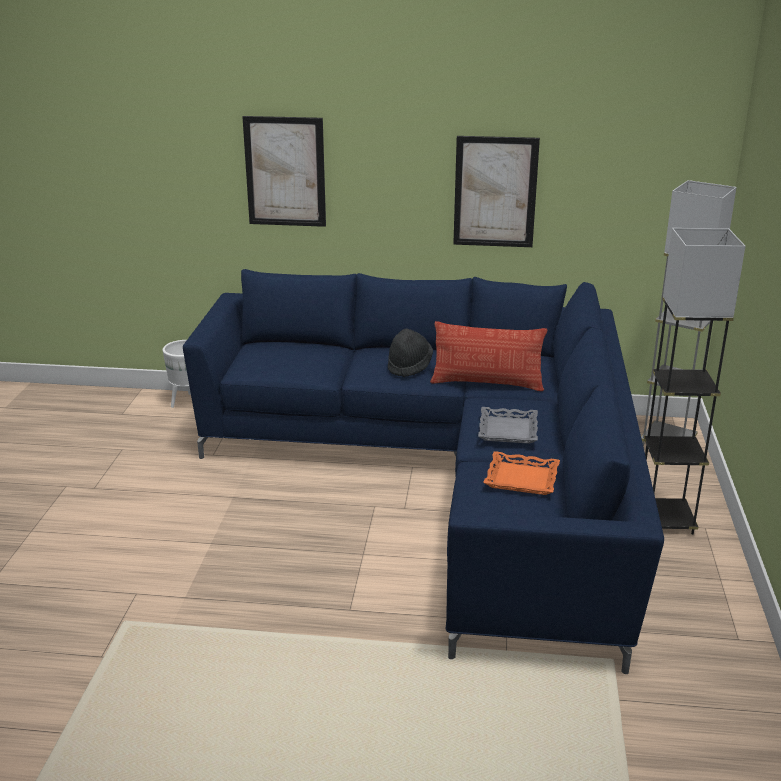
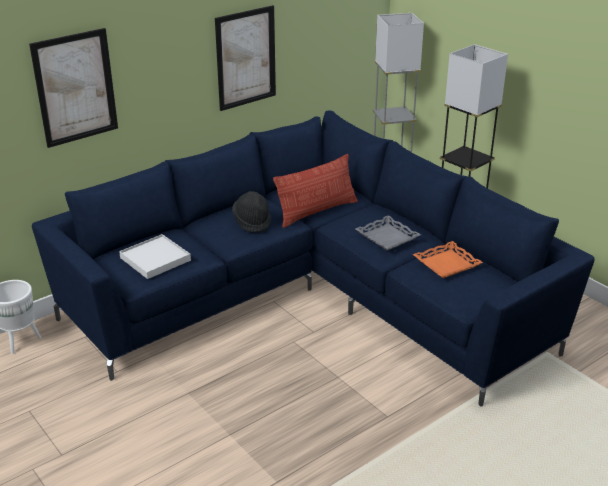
camera: 45 degrees left, 5 degrees up
(283, 360) = (155, 259): none -> white tray

